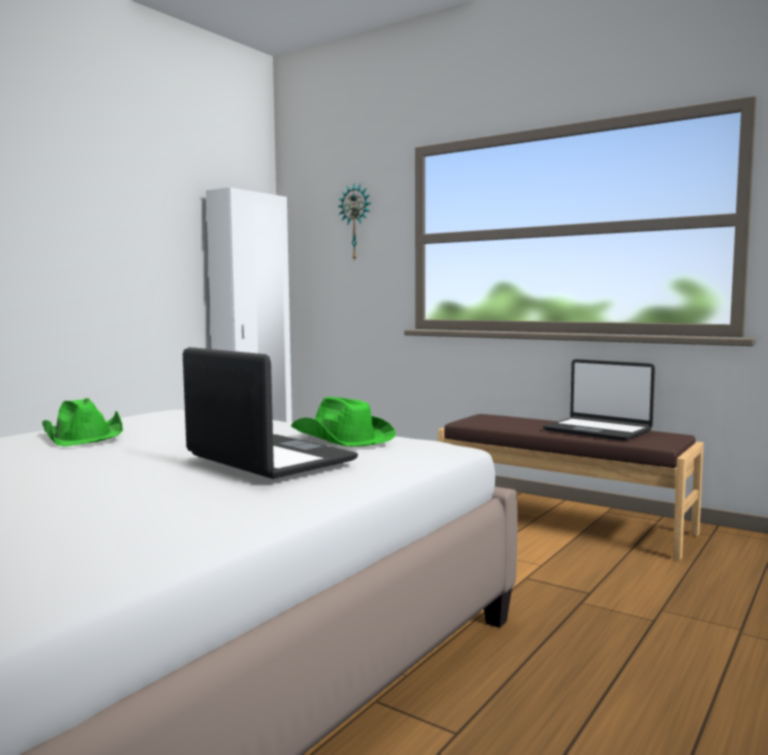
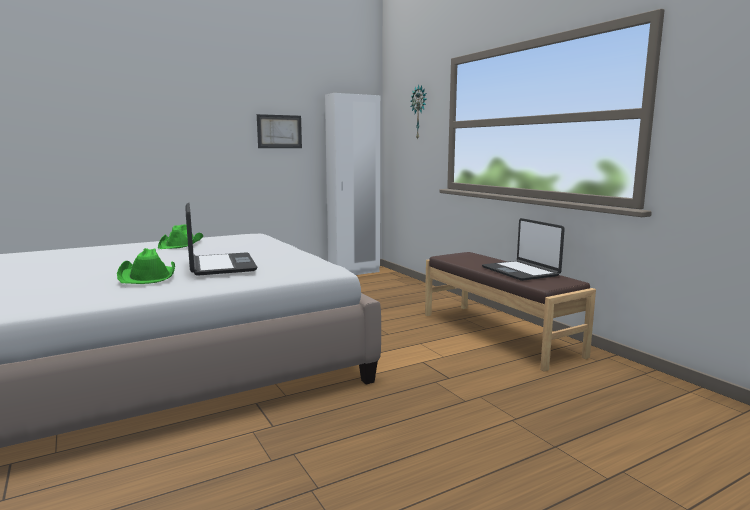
camera: 25 degrees right, 5 degrees up
(141, 245) = (279, 131): none -> picture
(342, 438) = (282, 258): green hat -> green hat (148, 276)

